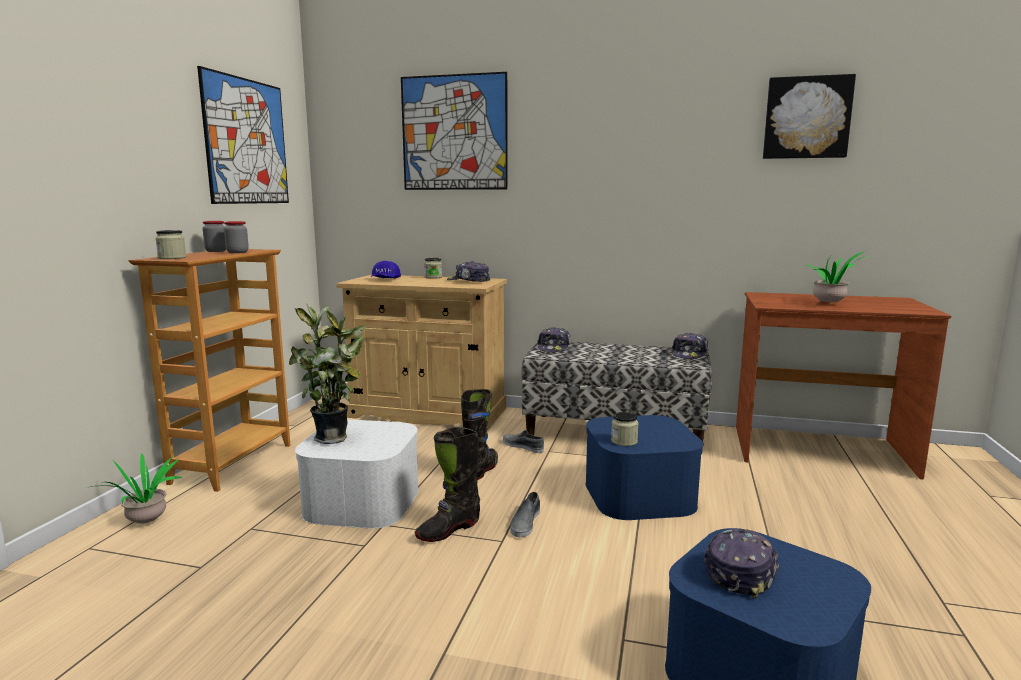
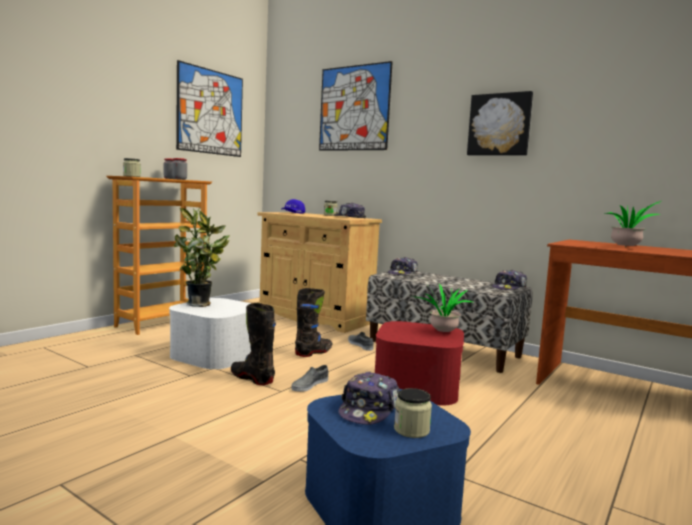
camera: 20 degrees right, 5 degrees down
(146, 520) = (85, 341): potted plant -> potted plant (442, 332)
(448, 530) = (252, 378): black boot -> black boot turned 60 degrees clockwise
(624, 441) = (397, 335): jar -> jar (411, 430)
(638, 494) = (416, 386): blue storage box -> red storage box
(740, 572) = (369, 410): cap -> cap turned 150 degrees clockwise
(806, 118) = (629, 86): picture -> picture (499, 125)

